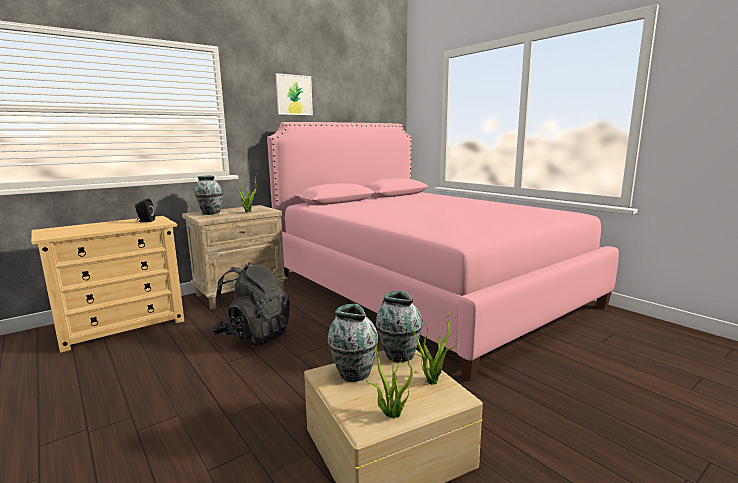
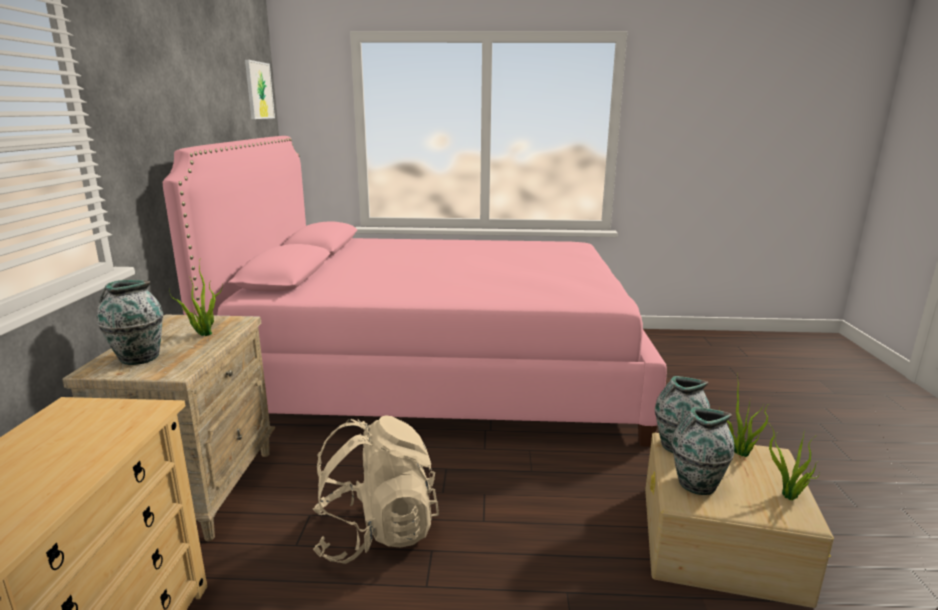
camera: 50 degrees left, 5 degrees up
(145, 221) = (85, 422): black speaker -> none
(254, 335) = (376, 532): black backpack -> beige backpack
(294, 95) = (171, 93): picture -> picture (259, 90)

